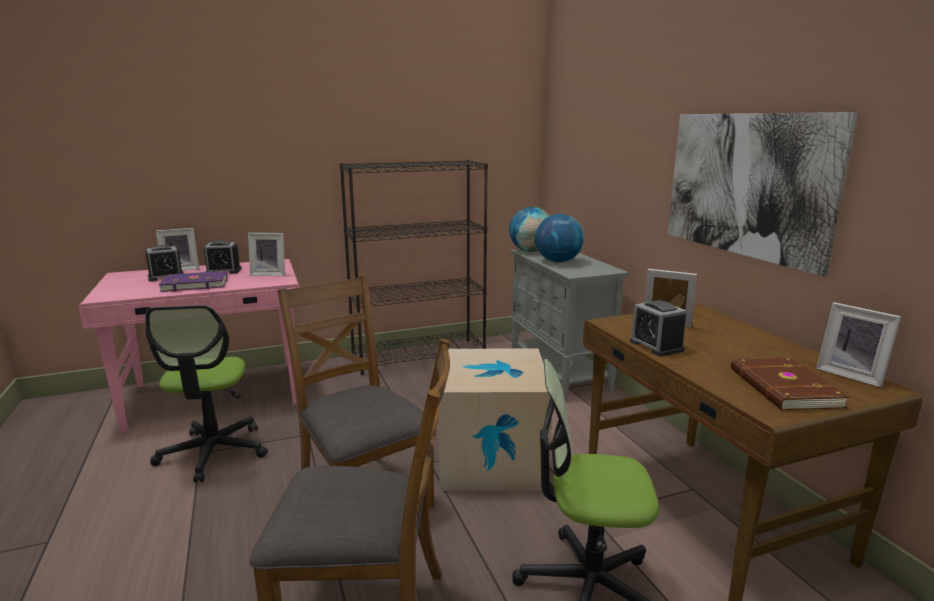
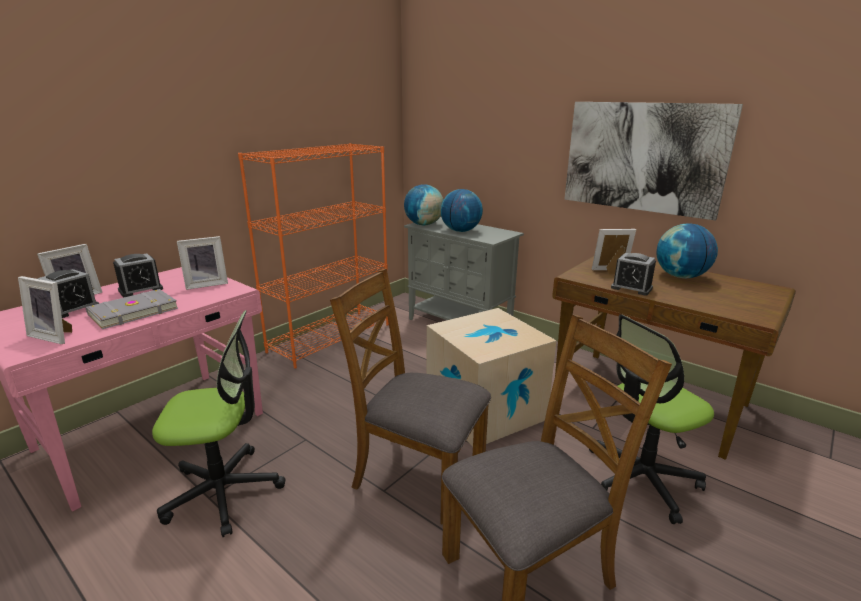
camera: 30 degrees left, 5 degrees up
(194, 284) = (132, 311): purple book -> grey book
(213, 452) = (224, 491): office chair -> office chair turned 60 degrees counterclockwise
(419, 356) = (331, 337): black bookcase -> orange bookcase
(754, 347) = (681, 276): none -> globe
(782, 388) = (738, 301): brown book -> none
(851, 375) = (751, 284): picture frame -> picture frame (55, 336)

